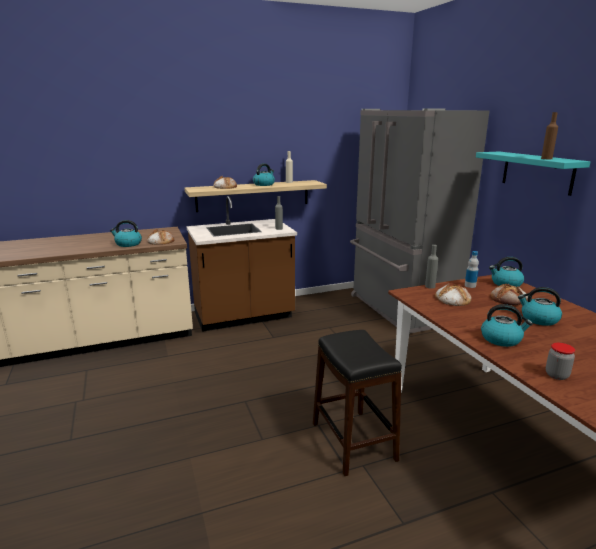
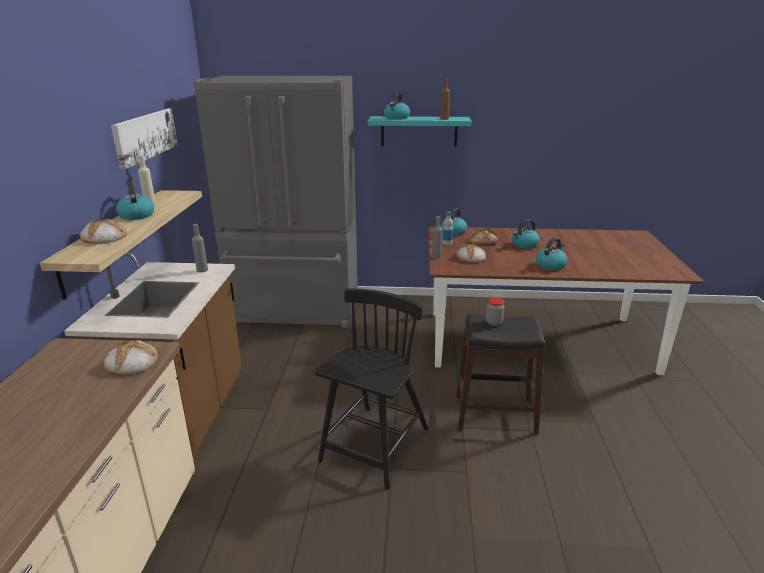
camera: 65 degrees left, 5 degrees up
(128, 244) = (100, 397): kettle -> kettle (396, 118)
(263, 388) = (374, 446): none -> black chair
(308, 142) = (145, 136): none -> picture
(556, 375) = (606, 268): jar -> jar (494, 322)

